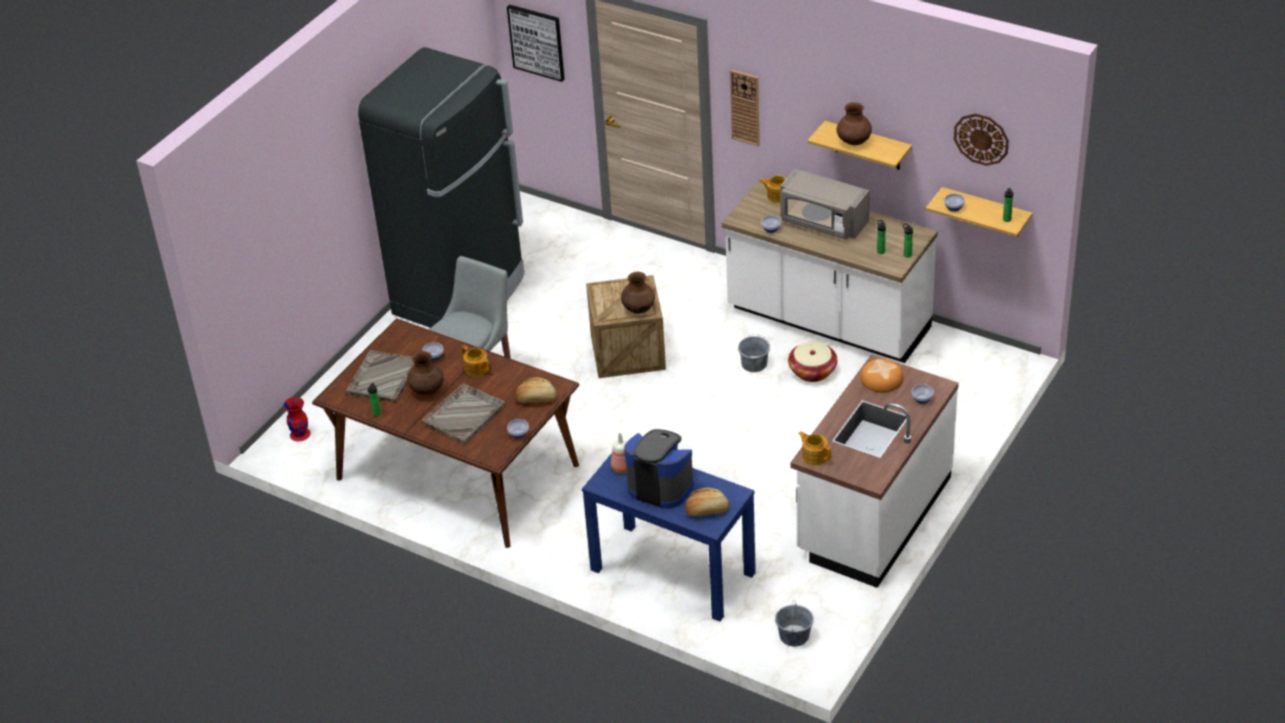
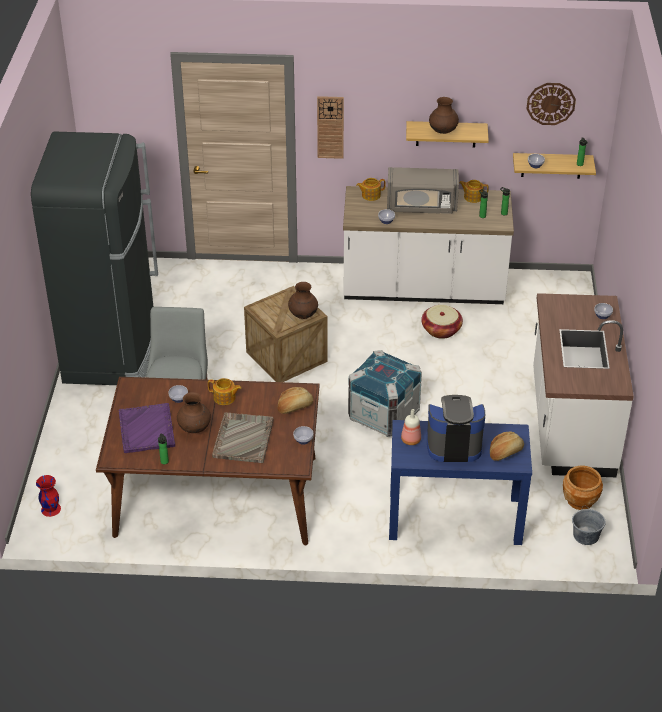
camera: 30 degrees left, 0 degrees up
(383, 378) = (146, 430): grey tray -> purple tray
(537, 42) = (120, 114): picture -> none
(681, 444) = (383, 415): none -> crate
(754, 364) = (393, 337): grey bucket -> none
(814, 456) = (560, 382): teapot -> teapot (472, 197)
(818, 598) = (580, 500): none -> brown planter
(881, 379) = (560, 309): bread -> none

